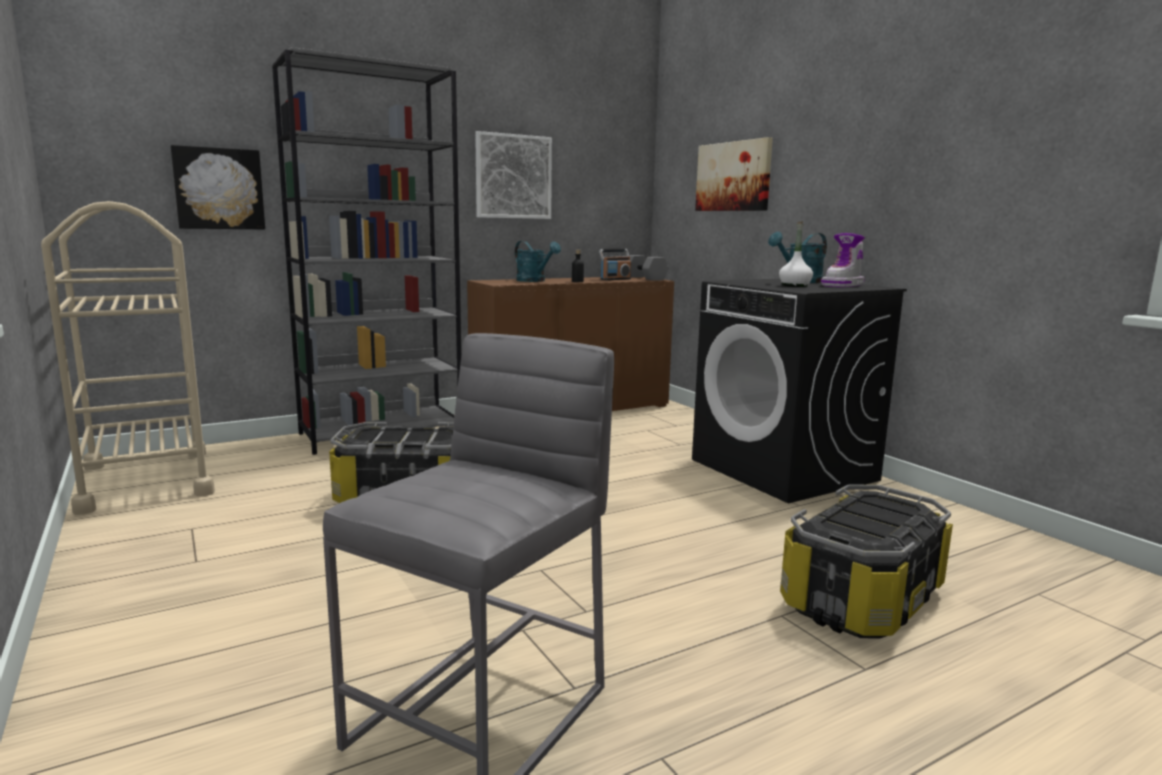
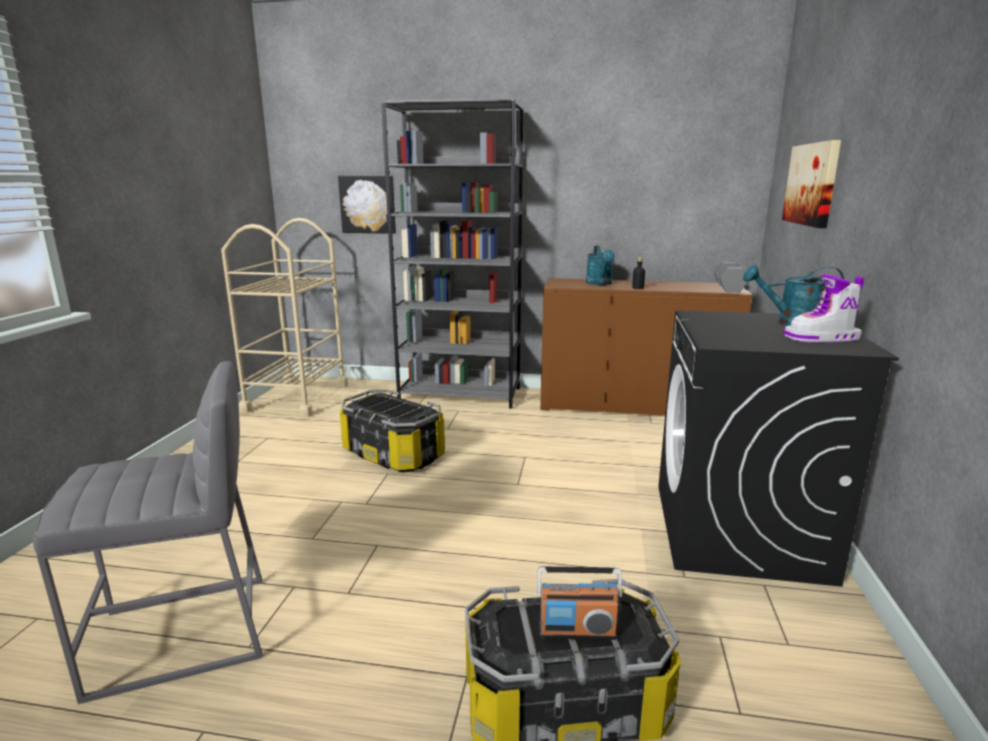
camera: 40 degrees right, 5 degrees up
(513, 177) = (601, 185): picture -> none
(615, 279) = (689, 287): radio -> radio (577, 631)
(794, 286) = (745, 332): white bottle -> none

